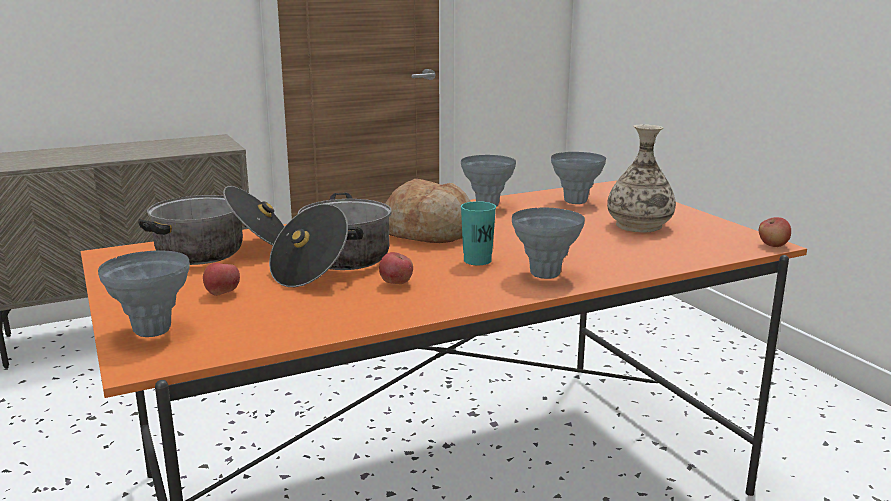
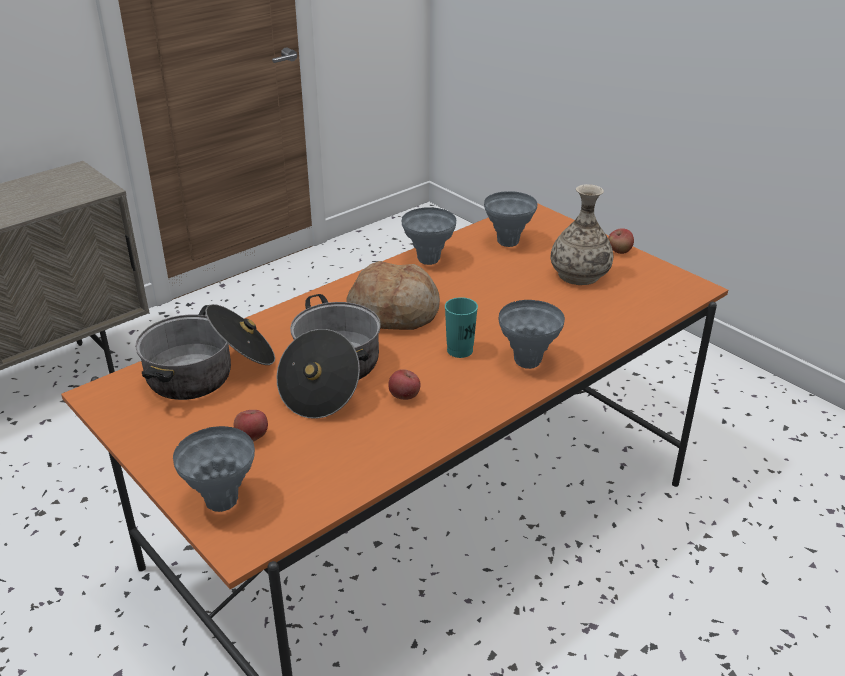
camera: 15 degrees left, 15 degrees up
(772, 245) = (700, 289): apple -> apple (619, 251)

